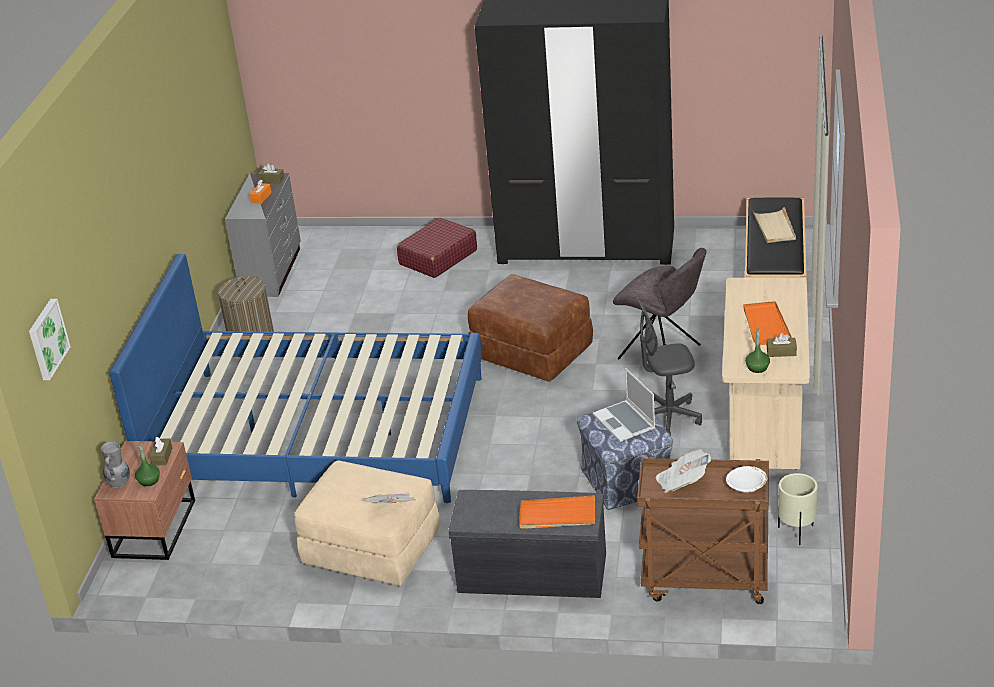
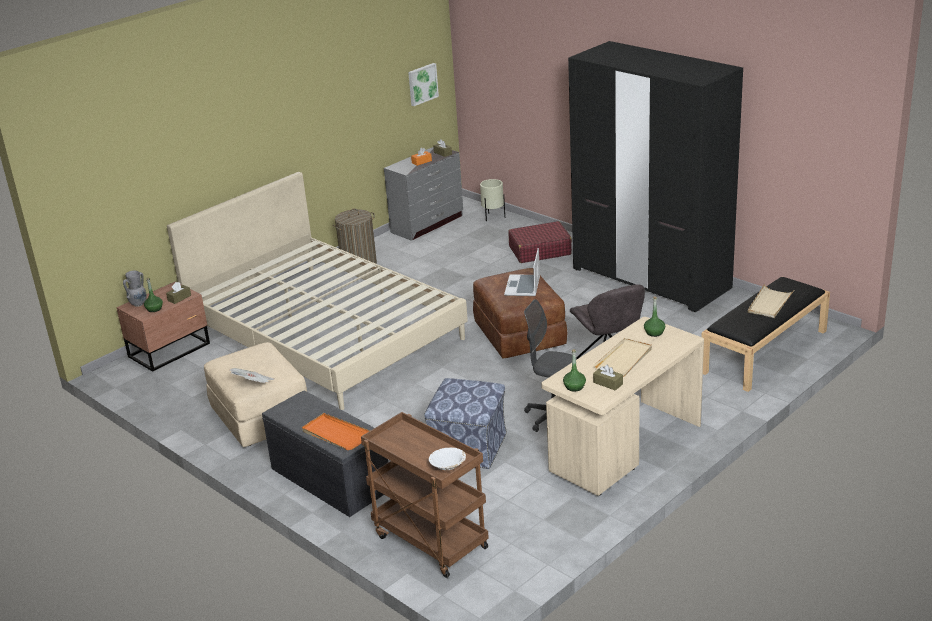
camera: 35 degrees right, 5 degrees down
(46, 339) = (90, 176): picture -> picture (422, 84)
(318, 433) = (325, 333): blue bed -> beige bed
(625, 422) = (466, 394): laptop -> laptop (523, 287)
(682, 482) = (411, 442): newspaper -> none
(757, 289) = (654, 332): none -> green bottle
(765, 325) = (624, 360): orange tray -> beige tray
(797, 533) = (538, 541): beige planter -> beige planter (493, 217)

